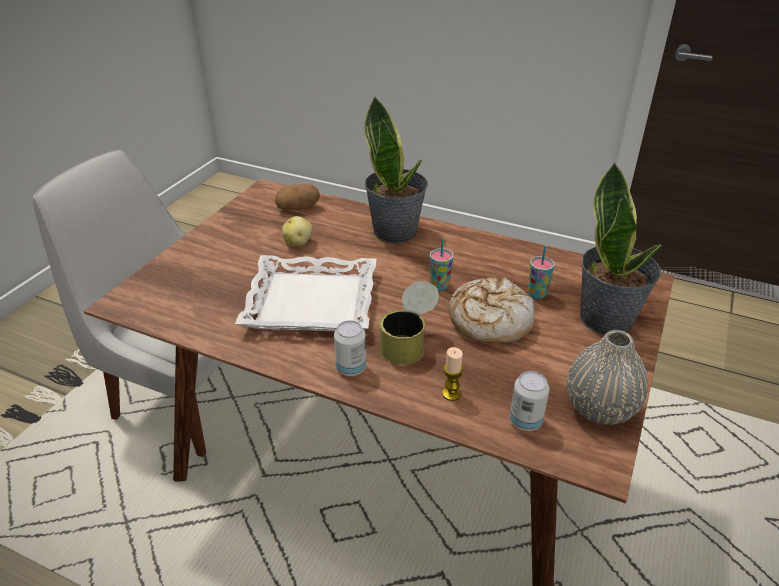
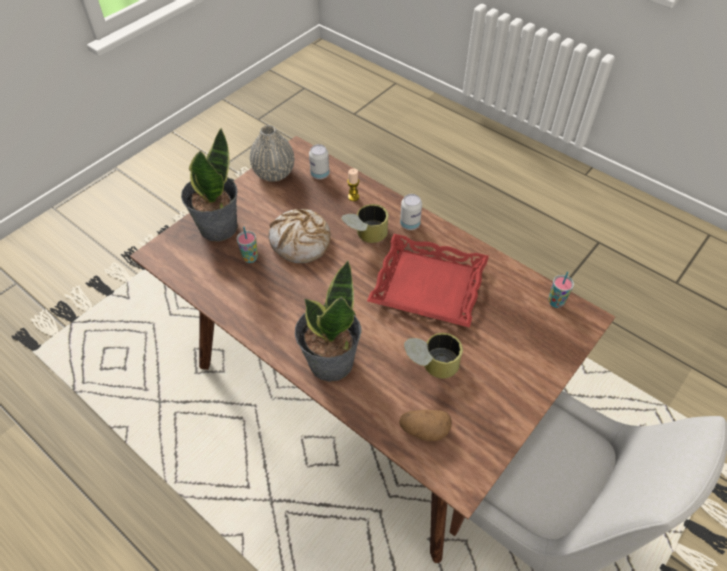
camera: 165 degrees left, 15 degrees up
(298, 242) = (430, 365): potato -> can
(312, 301) = (427, 287): white tray -> red tray
(439, 286) = (320, 282): cup -> cup (555, 302)

